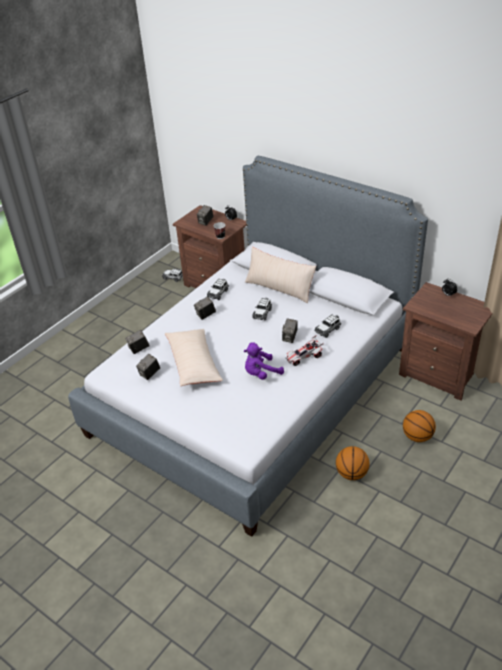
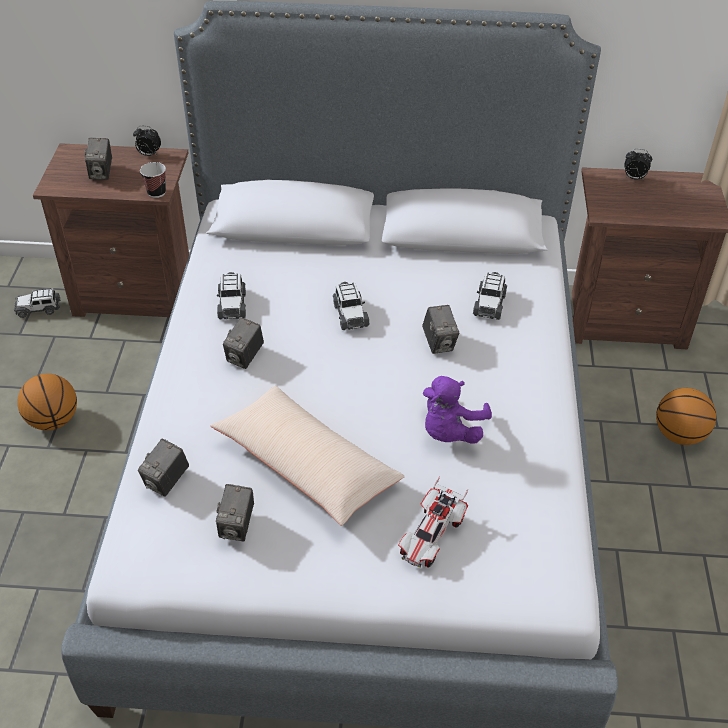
camera: 35 degrees left, 5 degrees up
(279, 288) = (338, 256): beige pillow -> none
(304, 357) = (497, 370): toy car -> toy car (431, 536)
(352, 473) = (641, 545): basketball -> basketball (53, 420)

